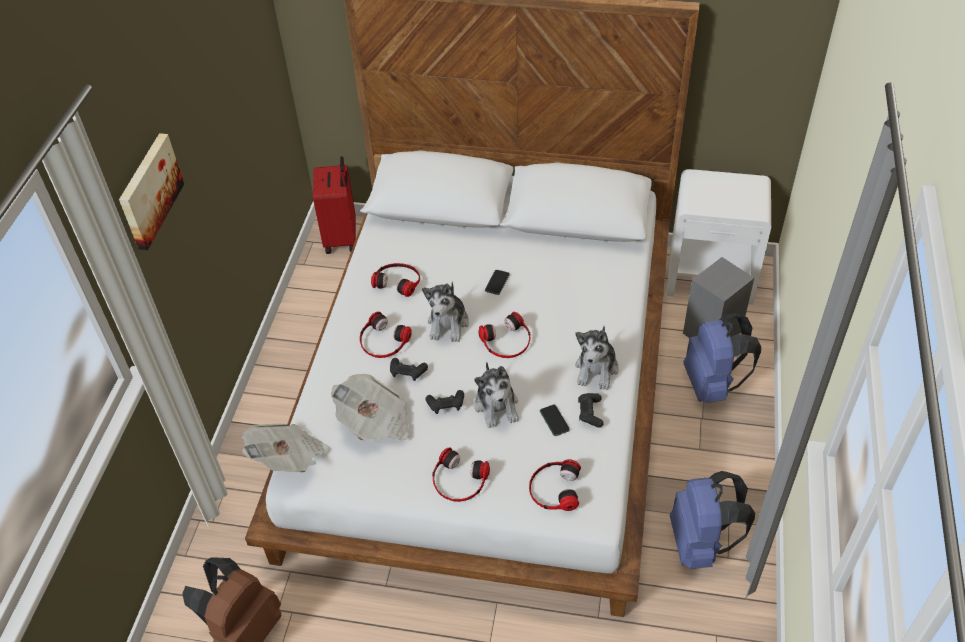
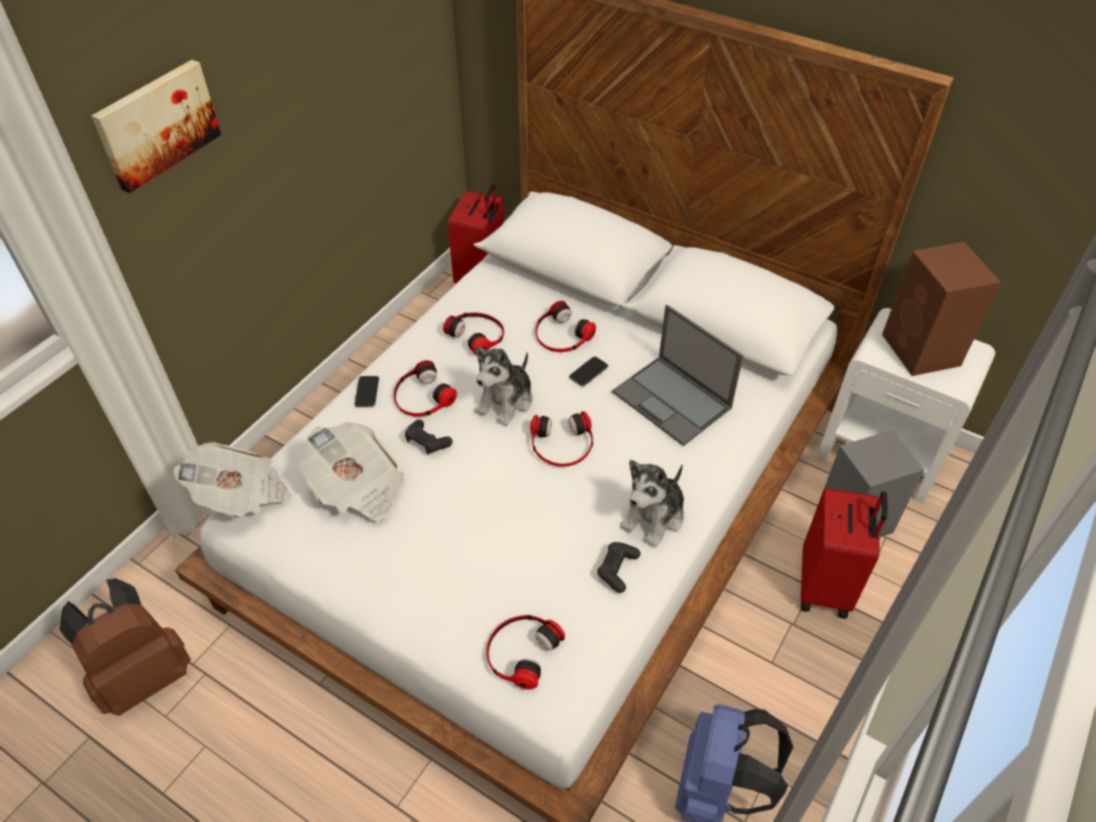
camera: 20 degrees right, 0 degrees up
(446, 405) = (449, 496): black game controller -> none
(459, 480) = (413, 595): headphones -> headphones (561, 335)
(497, 406) = (509, 519): plush toy -> none
(554, 421) = (567, 563): phone -> phone (367, 392)
(568, 284) = (673, 400): none -> laptop
(712, 385) = (826, 586): blue backpack -> red suitcase
(723, 194) = (921, 351): none -> brown speaker

